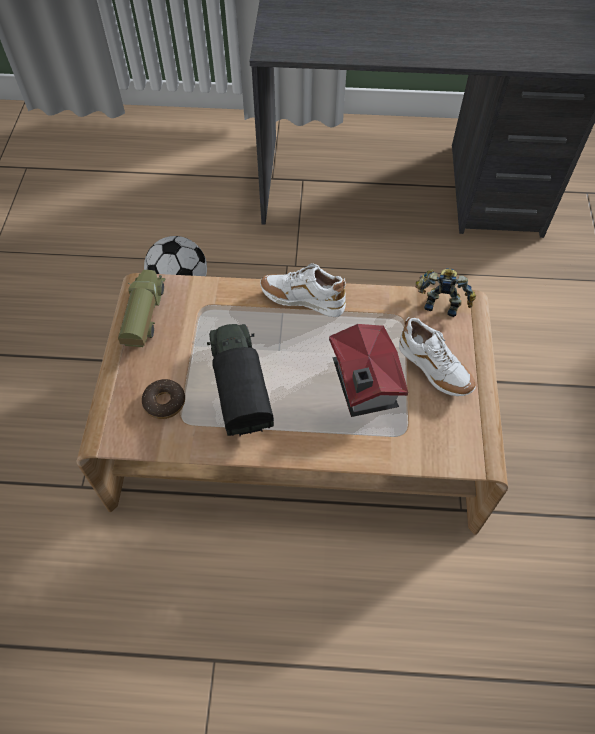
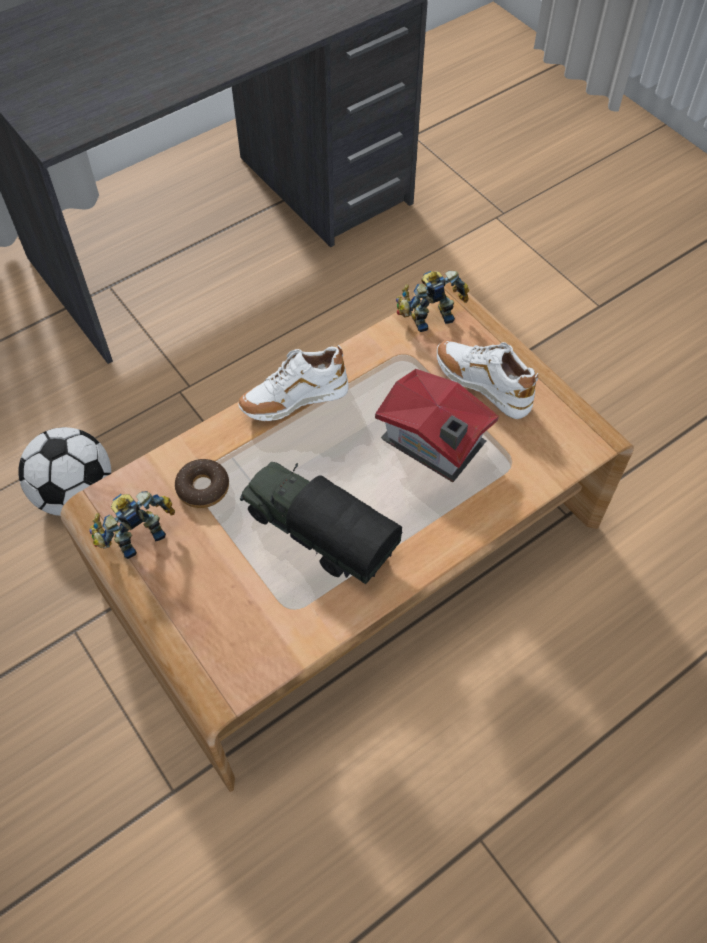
camera: 40 degrees left, 0 degrees up
(143, 317) = (137, 535): toy truck -> toy robot
(164, 402) = (253, 605): donut -> donut (203, 488)
(433, 370) = (483, 385): white shoe -> white shoe turned 150 degrees counterclockwise

